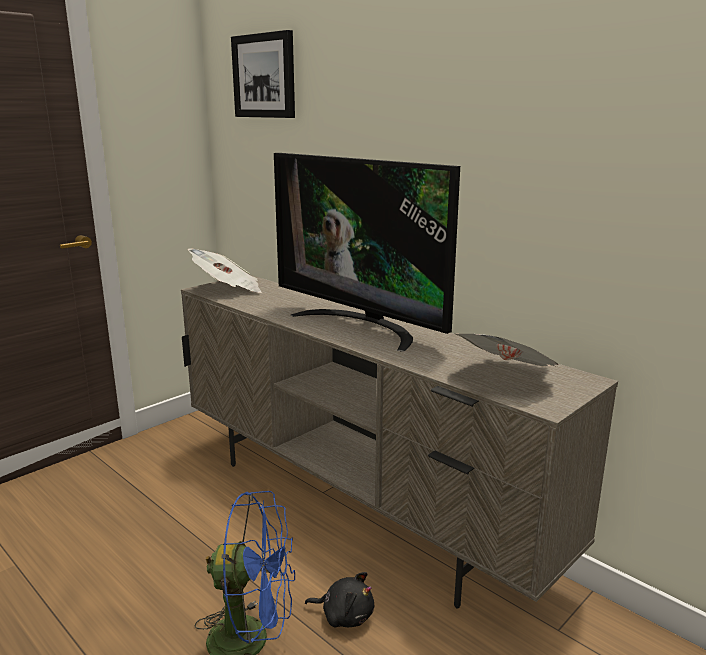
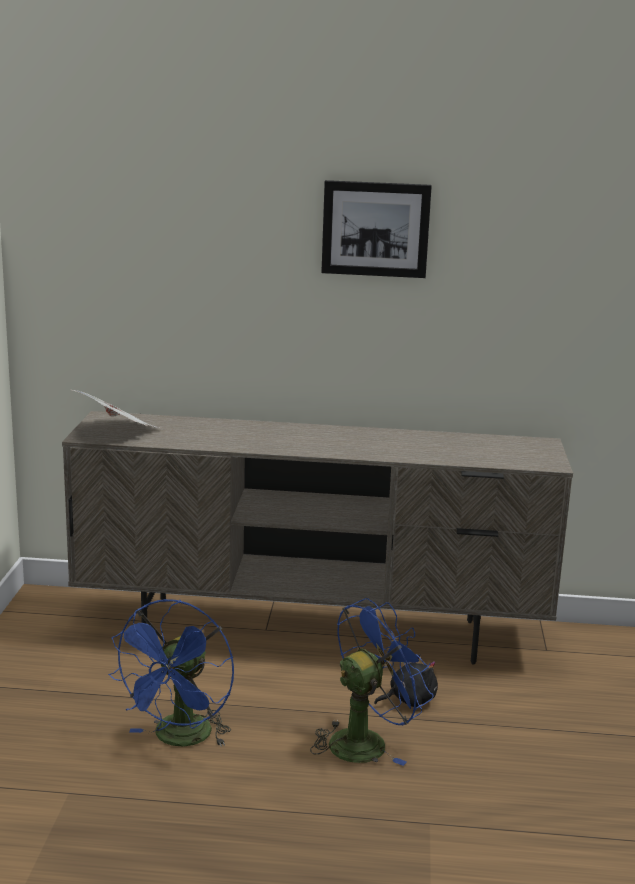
camera: 40 degrees left, 0 degrees up
(134, 558) = (179, 739): none -> blue fan
(264, 76) = (124, 178): picture -> picture (375, 229)
(362, 326) = (324, 439): television -> none
(507, 377) = (498, 452): newspaper -> none

